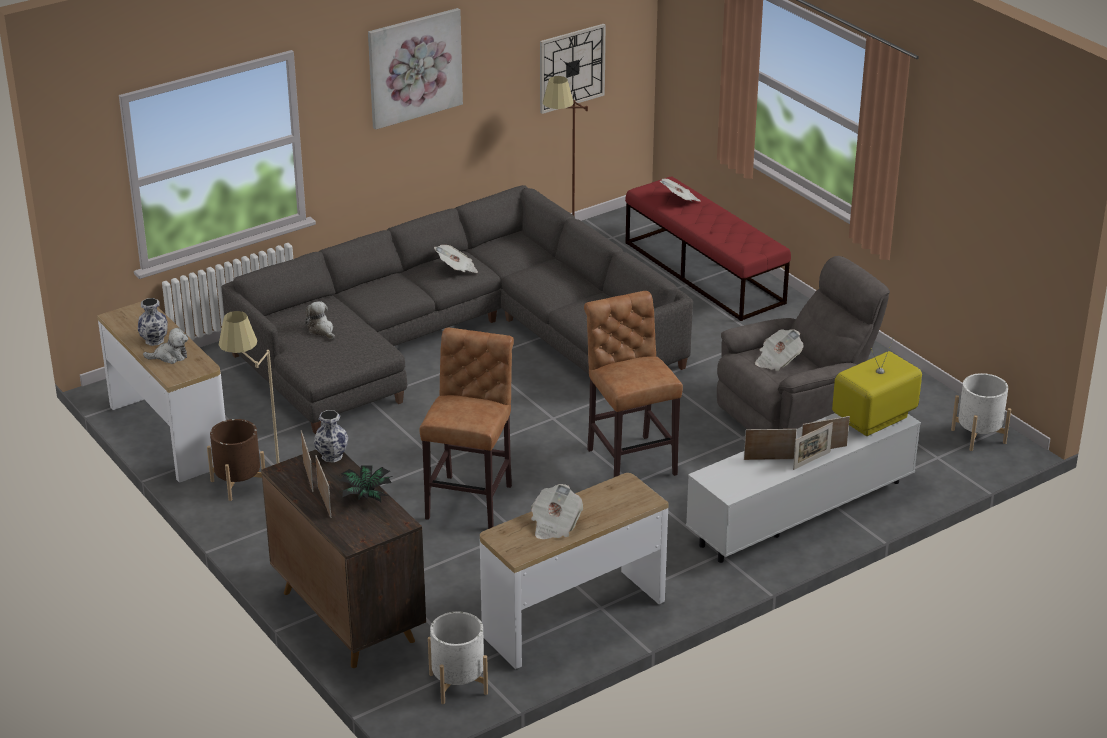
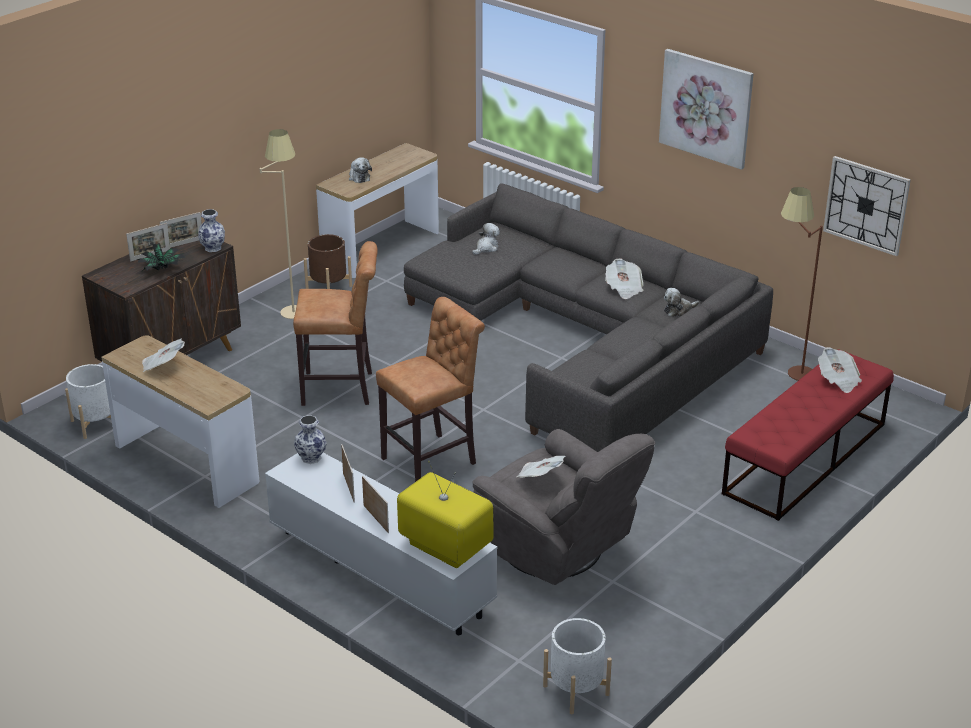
camera: 75 degrees right, 0 degrees up
(154, 340) = (379, 167): vase -> vase (311, 457)
(514, 250) = (678, 310): none -> plush toy
(811, 461) = (354, 513): picture frame -> none

